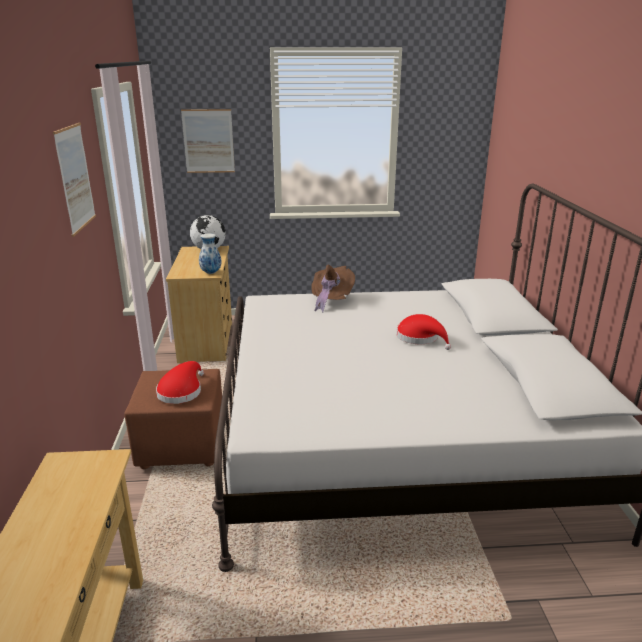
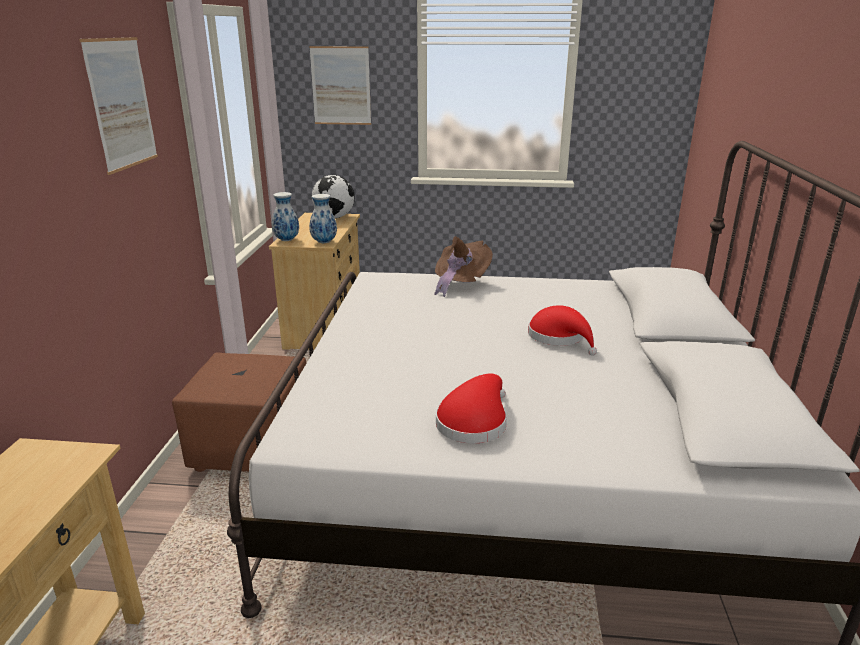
camera: 10 degrees right, 0 degrees up
(178, 272) = (286, 240): none -> vase
(181, 391) = (248, 380): red hat -> red hat (474, 422)

